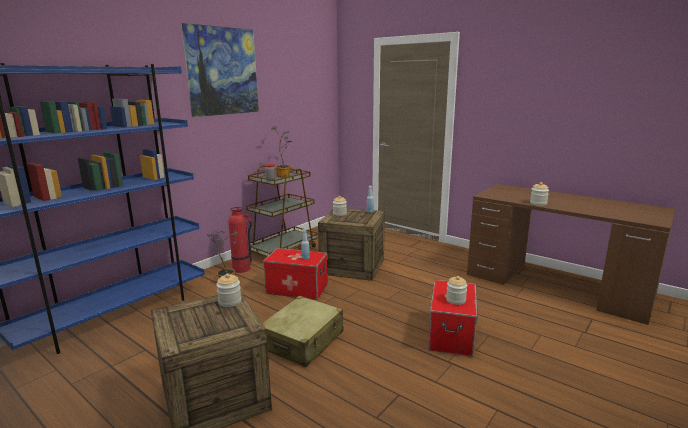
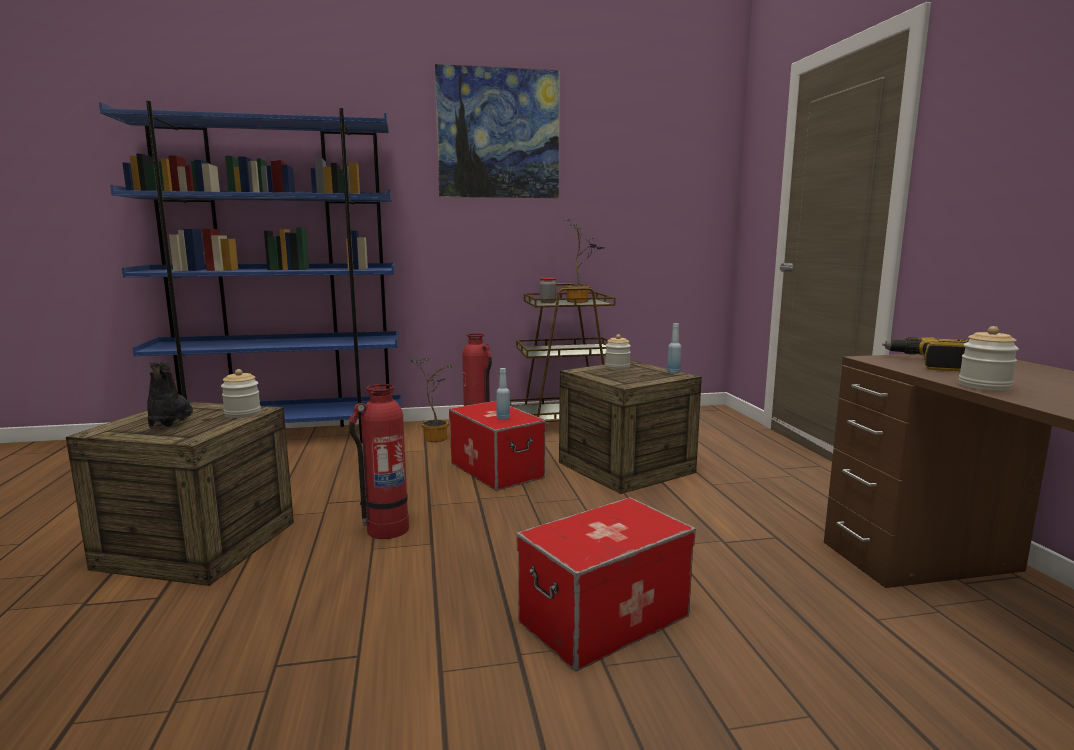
camera: 40 degrees right, 5 degrees down
(193, 321) = (170, 418): none -> boot
(303, 341) = (386, 529): beige suitcase -> fire extinguisher
(456, 300) = (594, 536): jar -> none
(503, 194) = (930, 363): none -> power drill

